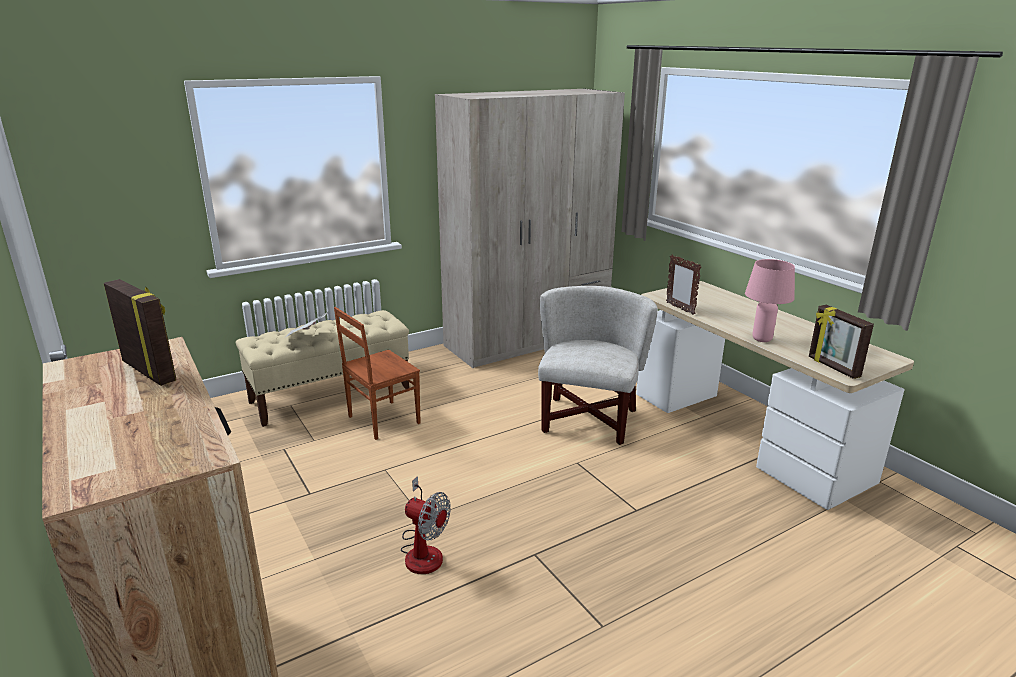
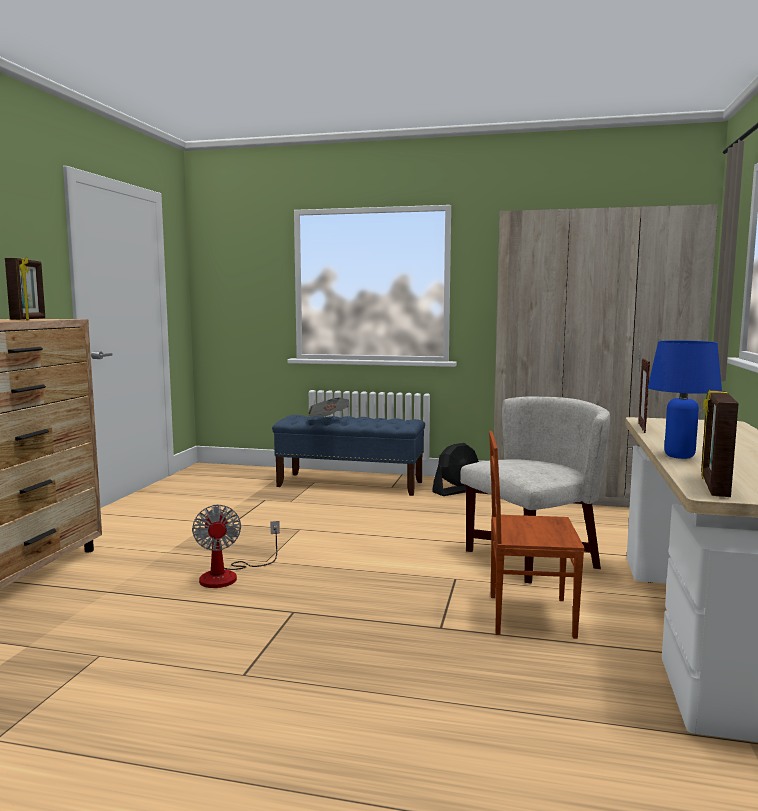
camera: 45 degrees right, 15 degrees down
(331, 394) = (350, 484): beige bench -> blue bench
(382, 420) = (355, 505): brown chair -> brown chair (529, 615)
(433, 369) = (457, 491): none -> black fan
(761, 339) = (679, 456): pink table lamp -> blue table lamp

